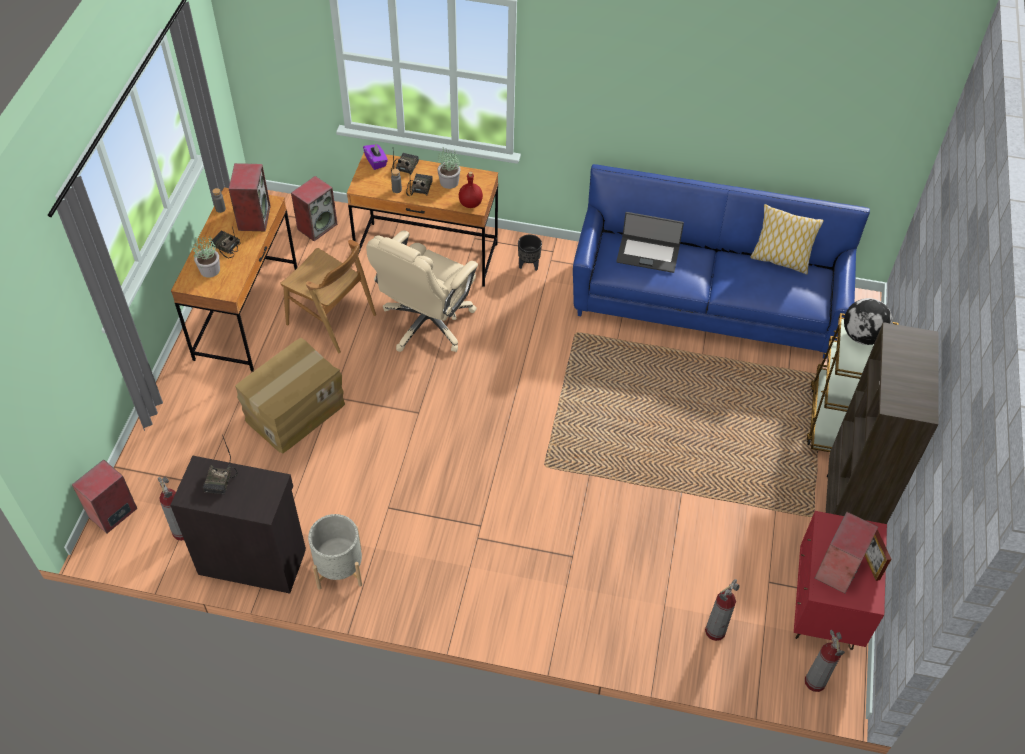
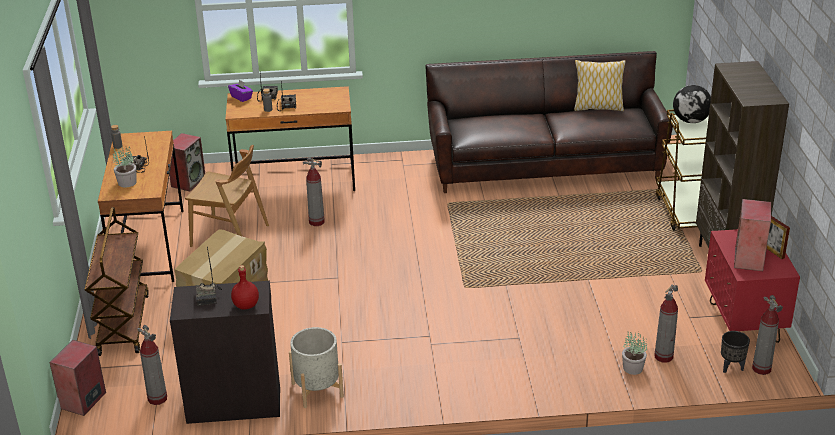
camera: 15 degrees left, 20 degrees down
(184, 417) = (123, 324): none -> brown cart
(254, 217) = (150, 146): speaker -> none
(427, 323) = (316, 222): beige office chair -> fire extinguisher
(448, 182) = (310, 98): potted plant -> potted plant (632, 368)
(471, 204) = (336, 106): red bottle -> red bottle (246, 305)
(528, 265) = (386, 171): black planter -> black planter (731, 367)
(648, 254) = (492, 122): laptop -> none
(706, 303) = (545, 166): blue sofa -> brown sofa

